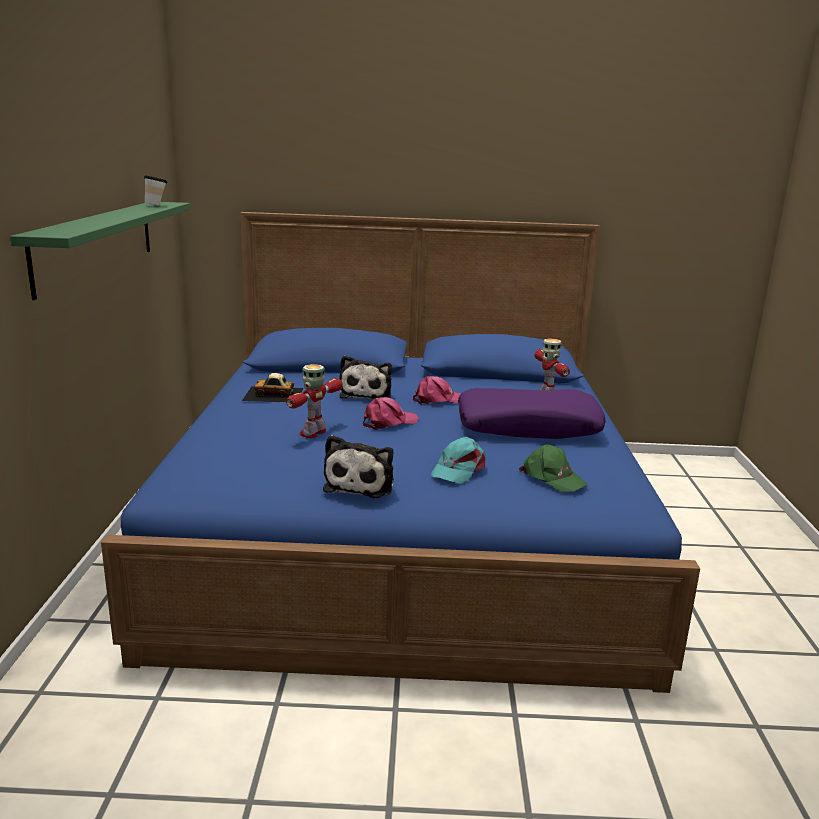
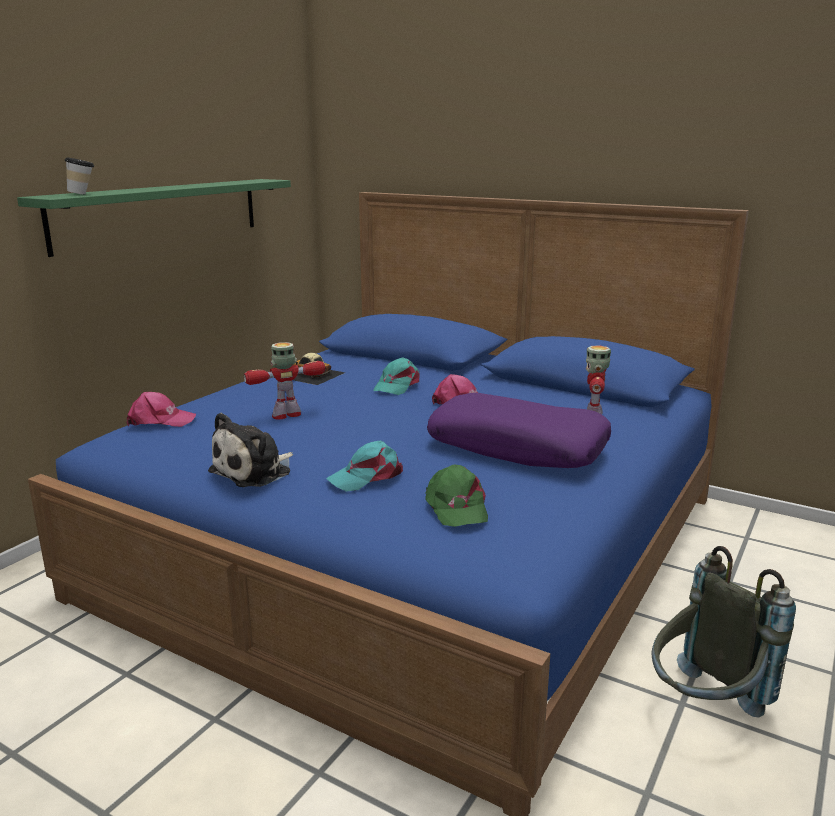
camera: 30 degrees right, 0 degrees up
(156, 205) = (247, 181): cup -> cup (83, 194)
(366, 393) = (397, 386): plush toy -> turquoise cap
(389, 422) = (373, 417): pink cap -> pink cap (160, 421)
(696, 589) = (703, 708): none -> grey backpack

